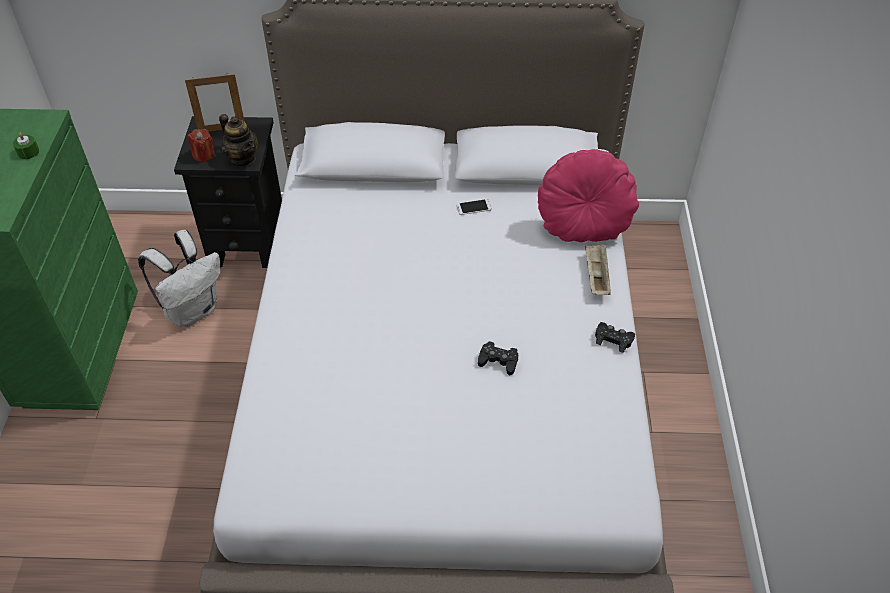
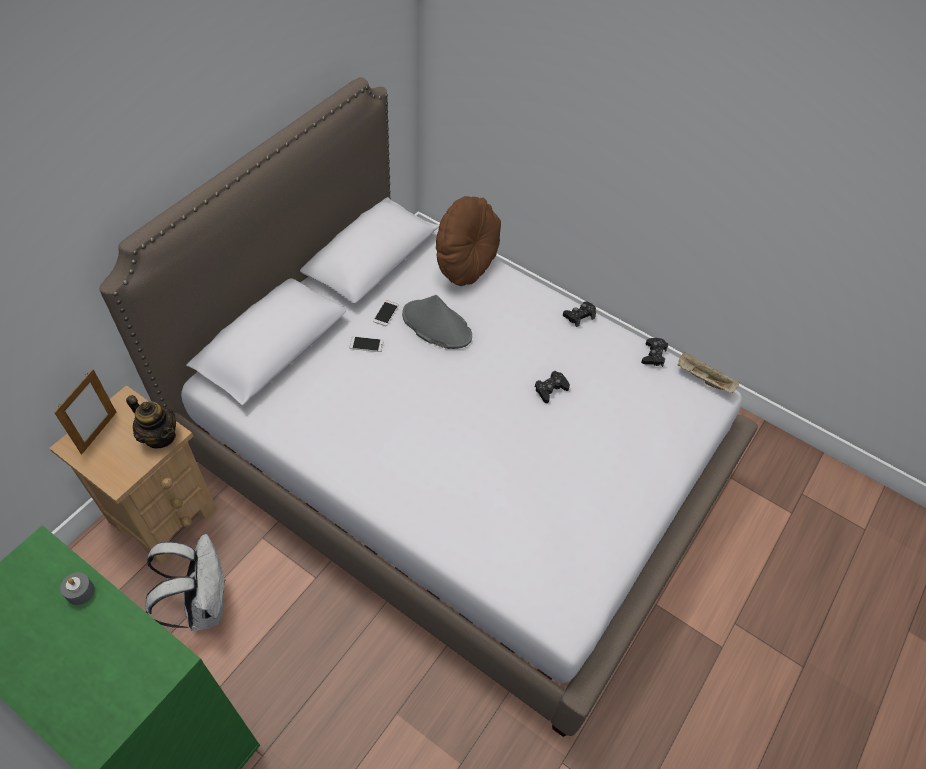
camera: 60 degrees left, 5 degrees up
(28, 152) = (80, 592): green candle -> grey candle
(204, 155) = (121, 465): red candle -> none
(242, 158) = (160, 436): teapot -> teapot turned 45 degrees clockwise
(248, 244) = (165, 515): black nightstand -> beige nightstand
(428, 214) = (366, 344): none -> phone
(493, 245) = (436, 325): none -> grey hat
(582, 229) = (466, 268): pink pillow -> brown pillow
(596, 276) = (516, 289): beige tray -> beige tray (703, 379)
(625, 425) = (653, 355): none -> black game controller

